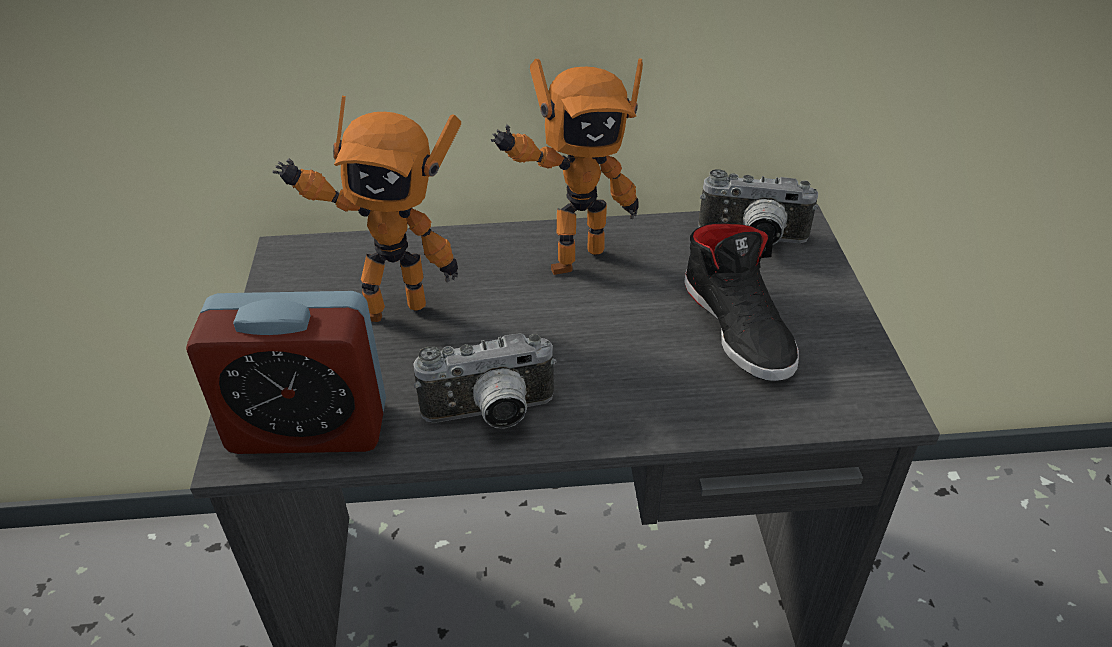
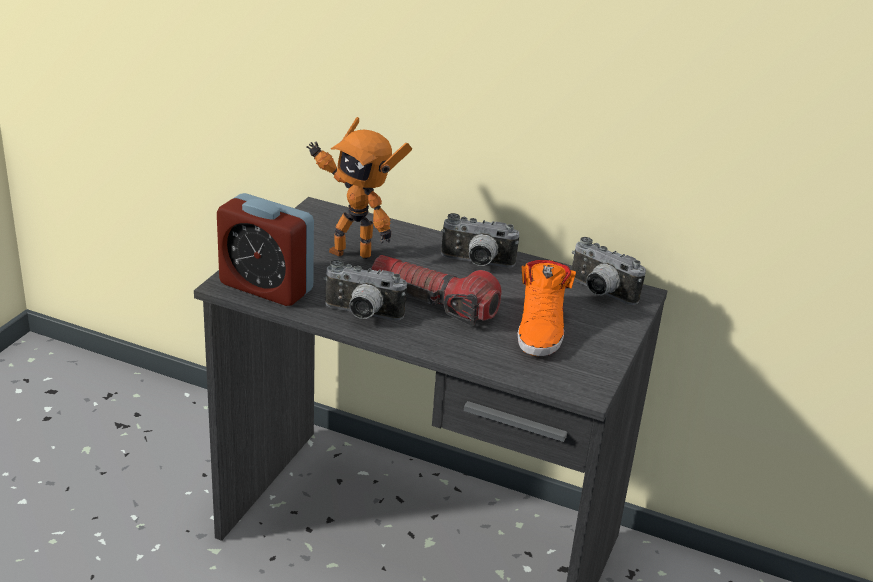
camera: 25 degrees right, 10 degrees down
(571, 257) = (476, 263): toy robot -> camera
(572, 347) = (433, 303): none -> flashlight
(739, 326) = (541, 328): black shoe -> orange shoe

